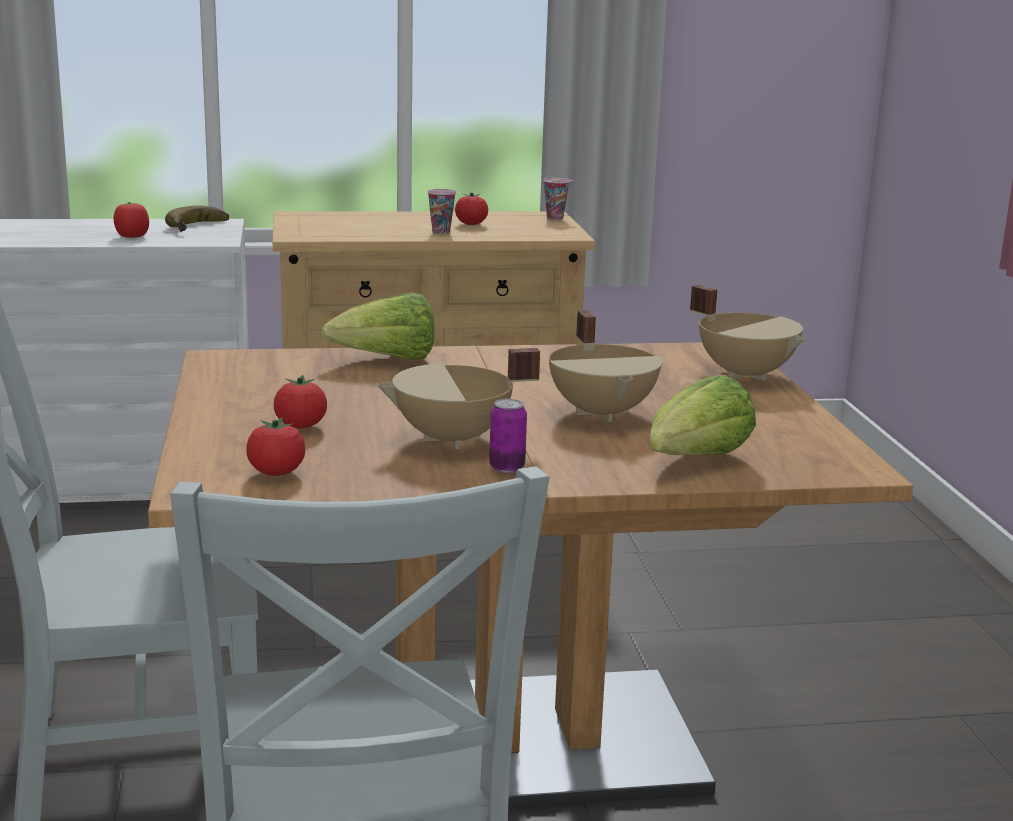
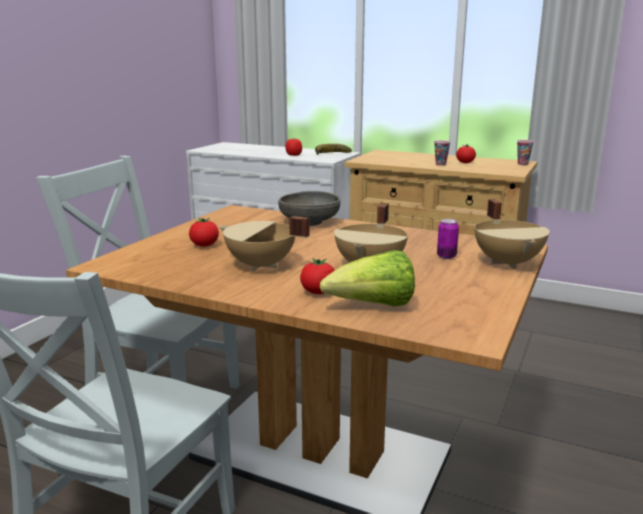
camera: 35 degrees right, 0 degrees up
(276, 473) = (148, 264): tomato -> tomato (318, 292)
(387, 360) = (309, 222): lettuce -> grey bowl
(507, 468) = (257, 286): can -> can (446, 256)

